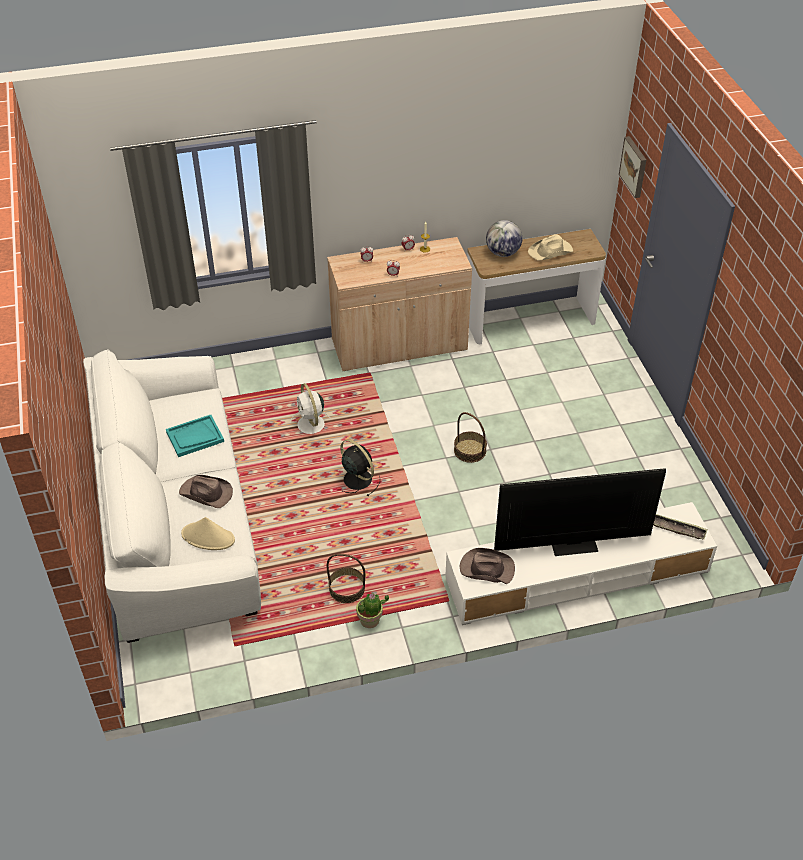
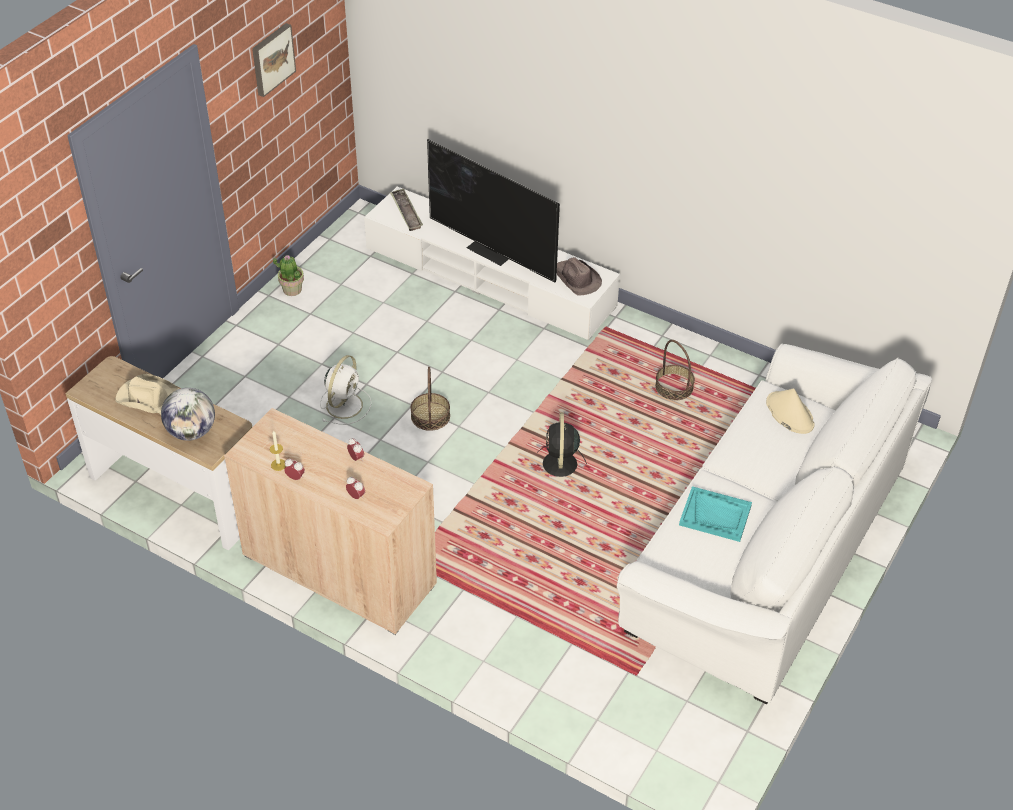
camera: 135 degrees left, 0 degrees up
(206, 493) = (756, 451): brown hat -> none
(311, 425) = (538, 549): white fan -> white fan (345, 404)
(370, 620) = (681, 355): potted plant -> potted plant (292, 289)
(634, 166) = (42, 264): picture -> picture (272, 59)

